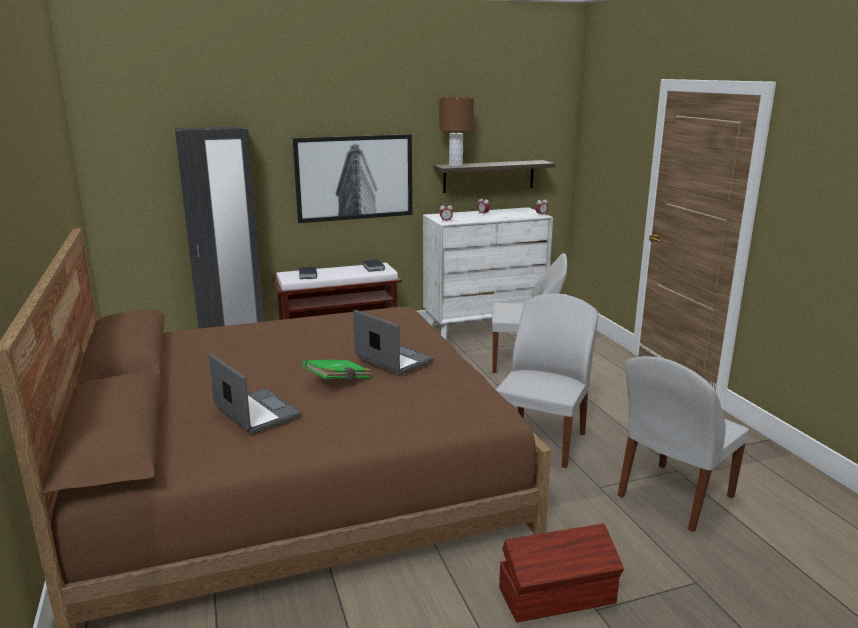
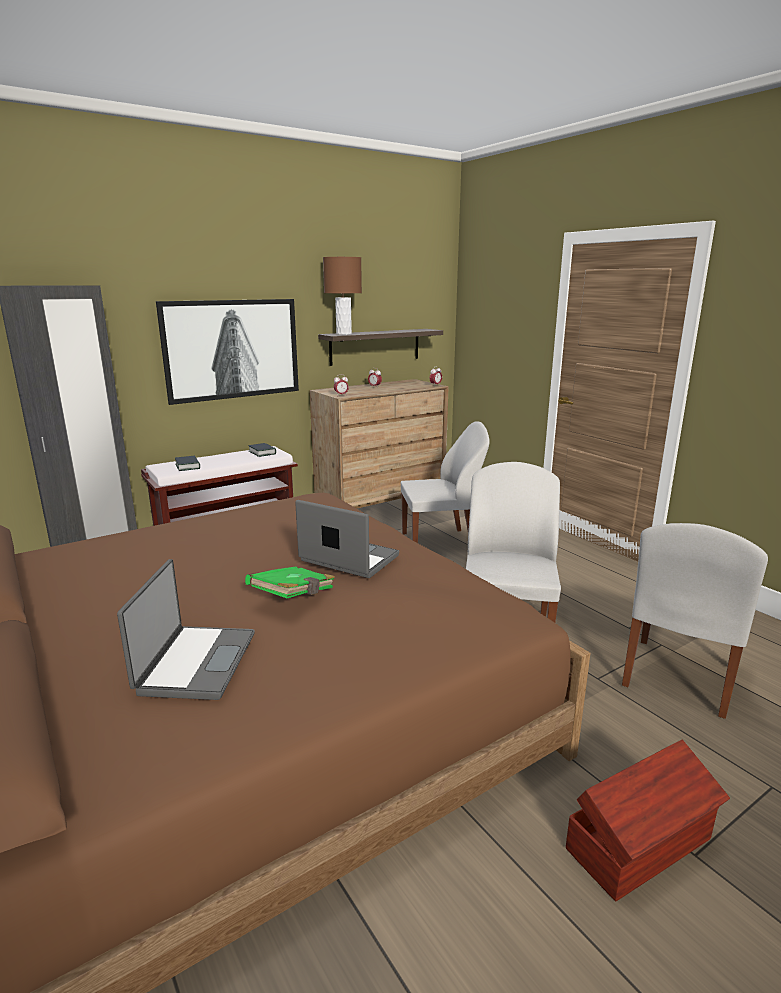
camera: 15 degrees left, 0 degrees up
(255, 413) = (195, 663): laptop -> laptop turned 60 degrees clockwise
(484, 329) = (380, 511): white dresser -> brown dresser

